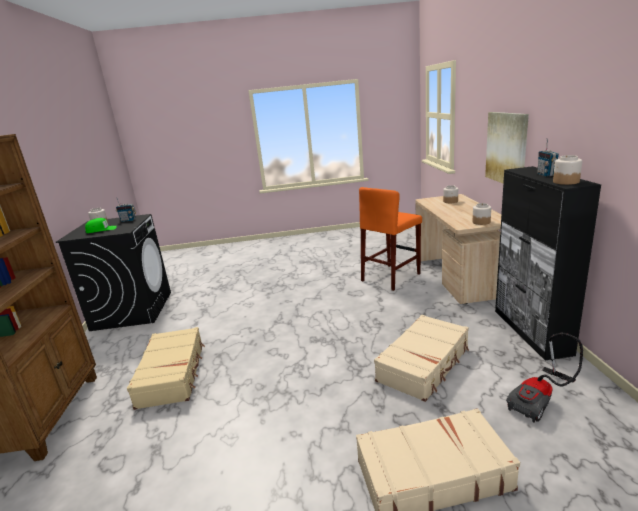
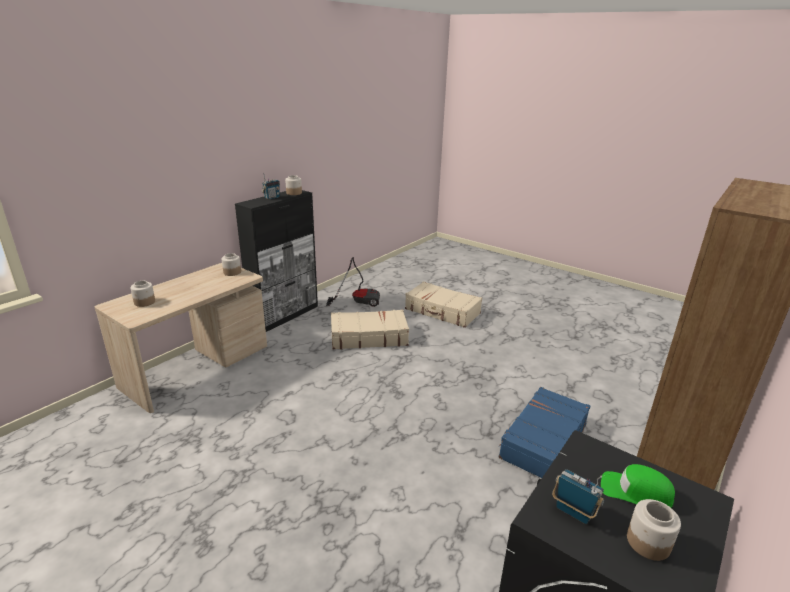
camera: 140 degrees left, 5 degrees up
(172, 374) = (542, 441): beige suitcase -> blue suitcase
(391, 277) = (222, 411): orange stool -> none
(506, 148) = (181, 205): picture -> none

